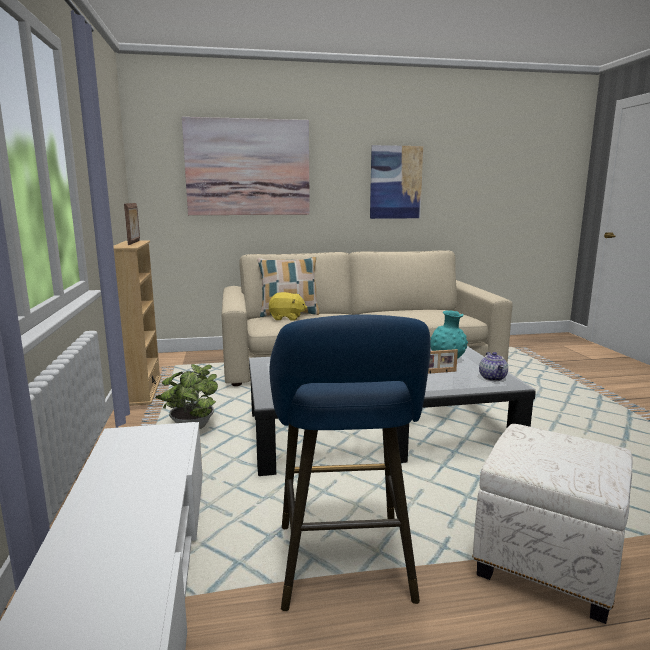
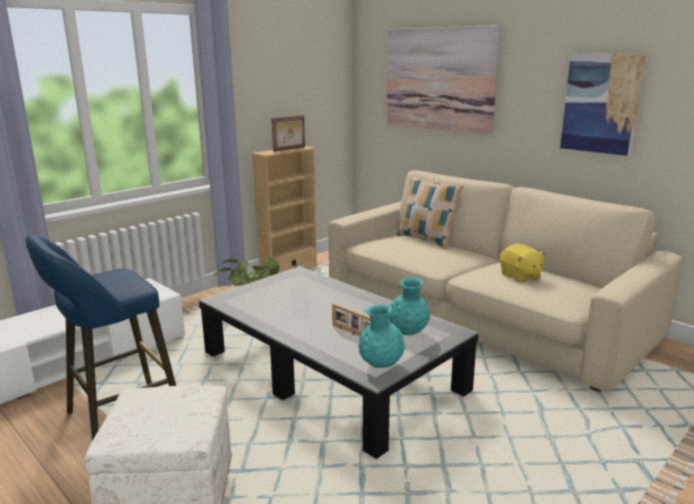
camera: 55 degrees right, 5 degrees up
(287, 318) = (399, 243): yellow plush toy -> yellow plush toy (520, 276)
(493, 378) = (381, 365): teapot -> turquoise vase

